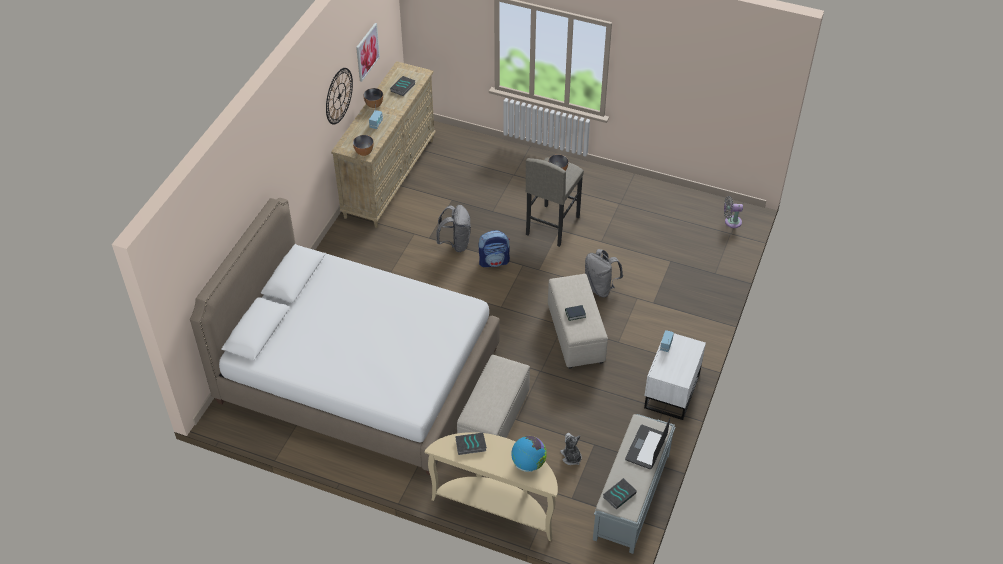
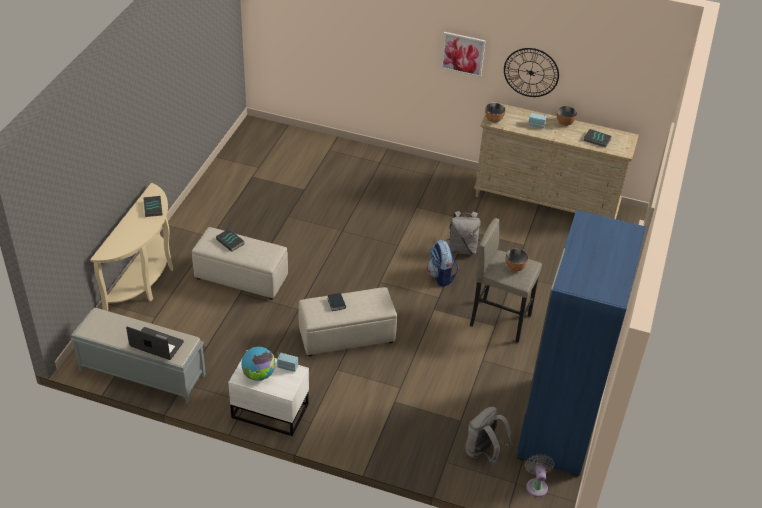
camera: 85 degrees right, 5 degrees down
(359, 375) = (294, 194): white bed -> none
(367, 52) = (596, 80): picture -> picture (463, 54)
(528, 463) = (127, 242): globe -> globe (259, 375)
(571, 457) = (193, 330): plush toy -> none
(600, 288) = (412, 357): grey backpack -> grey backpack (484, 452)
(619, 494) = (105, 323): book -> book (231, 242)
(669, 202) = (558, 425): none -> blue wardrobe

